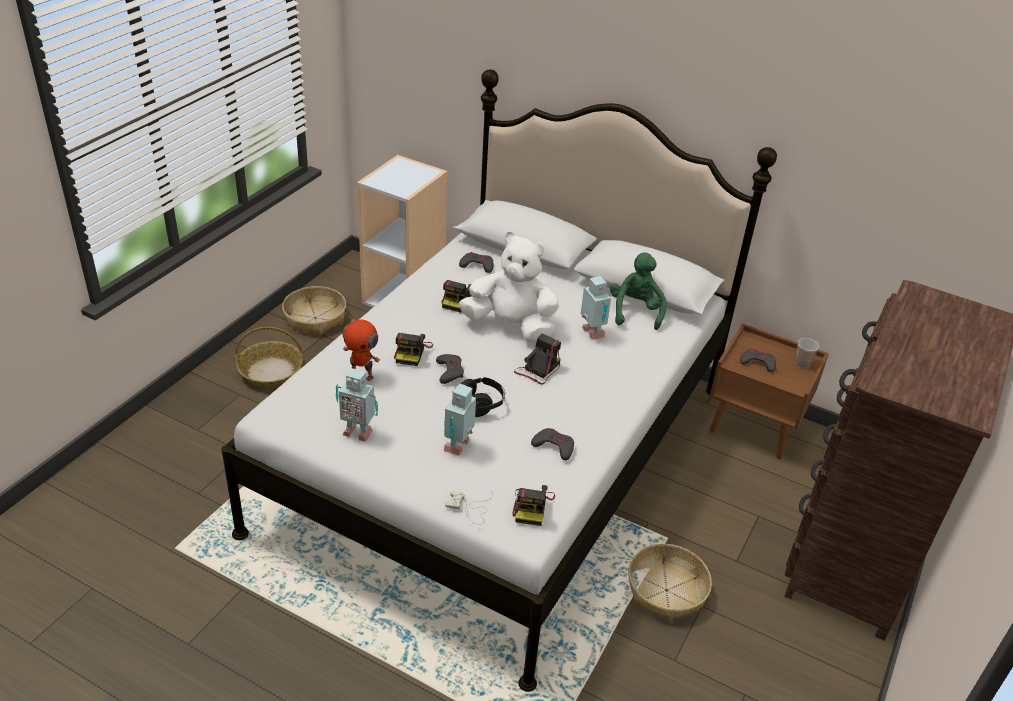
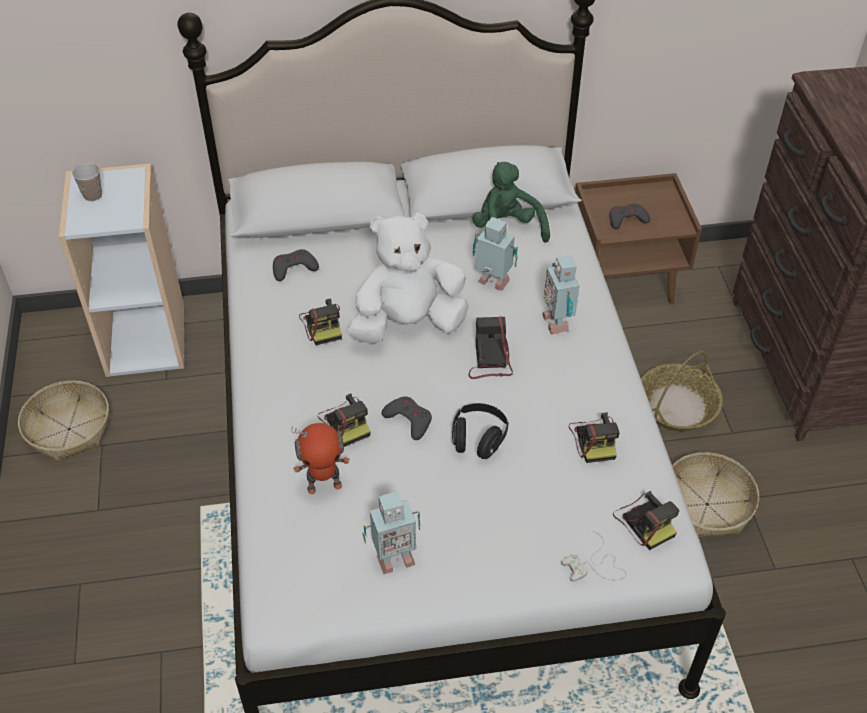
camera: 35 degrees left, 10 degrees up
(271, 371) = (87, 530): basket -> basket (677, 406)
(459, 446) = (509, 502): toy robot -> toy robot (557, 322)
(554, 446) = (594, 439): grey game controller -> camera
(802, 363) = (662, 196): cup -> cup (92, 195)

